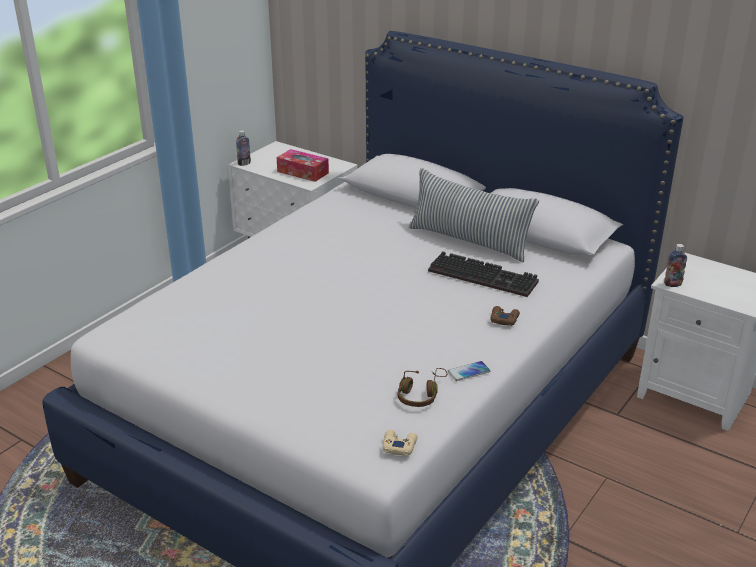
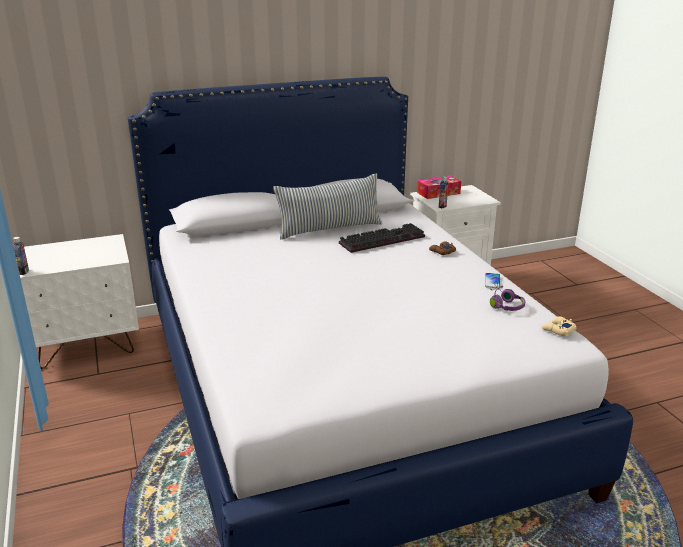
camera: 55 degrees left, 5 degrees down
(303, 172) = (92, 255): tissue box -> tissue box (438, 193)
(421, 394) = (503, 304): brown headphones -> purple headphones

